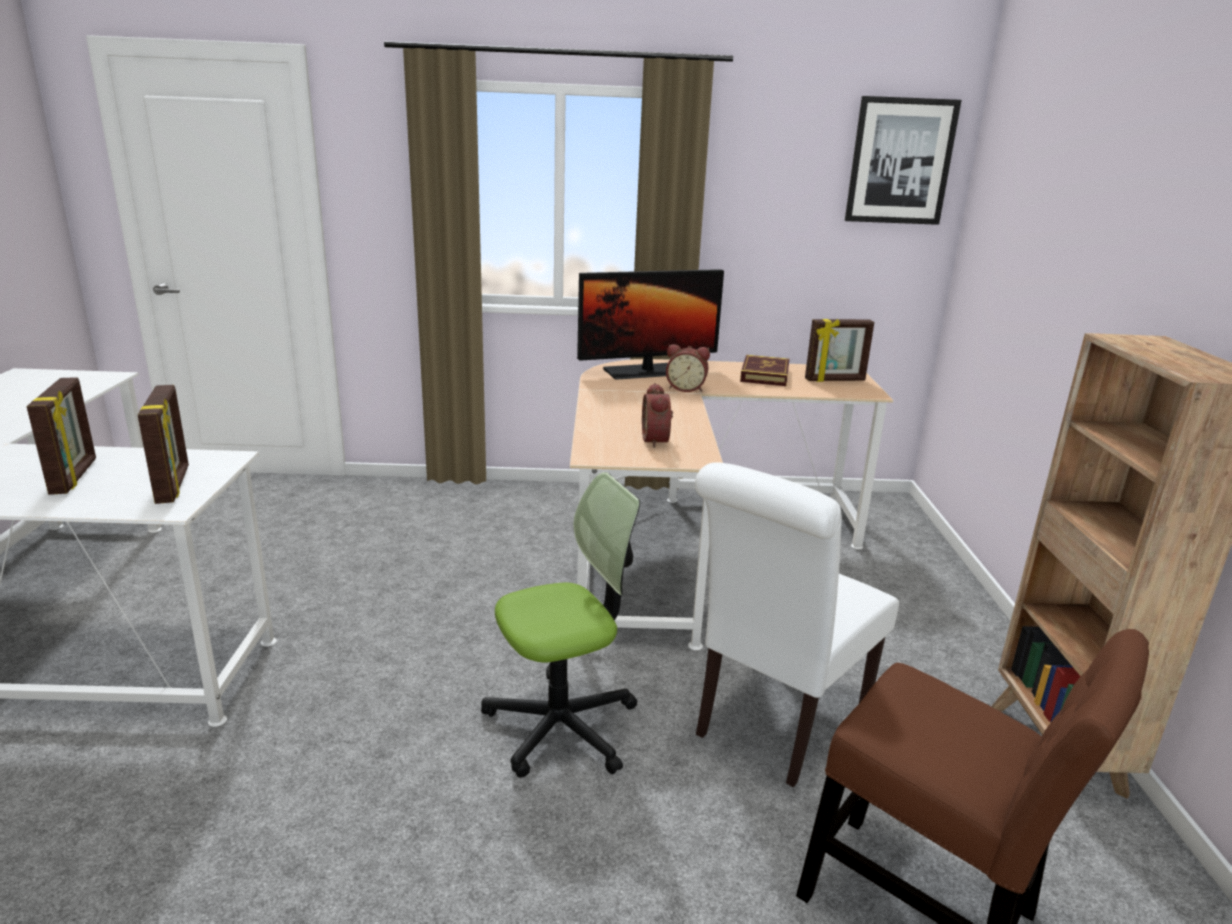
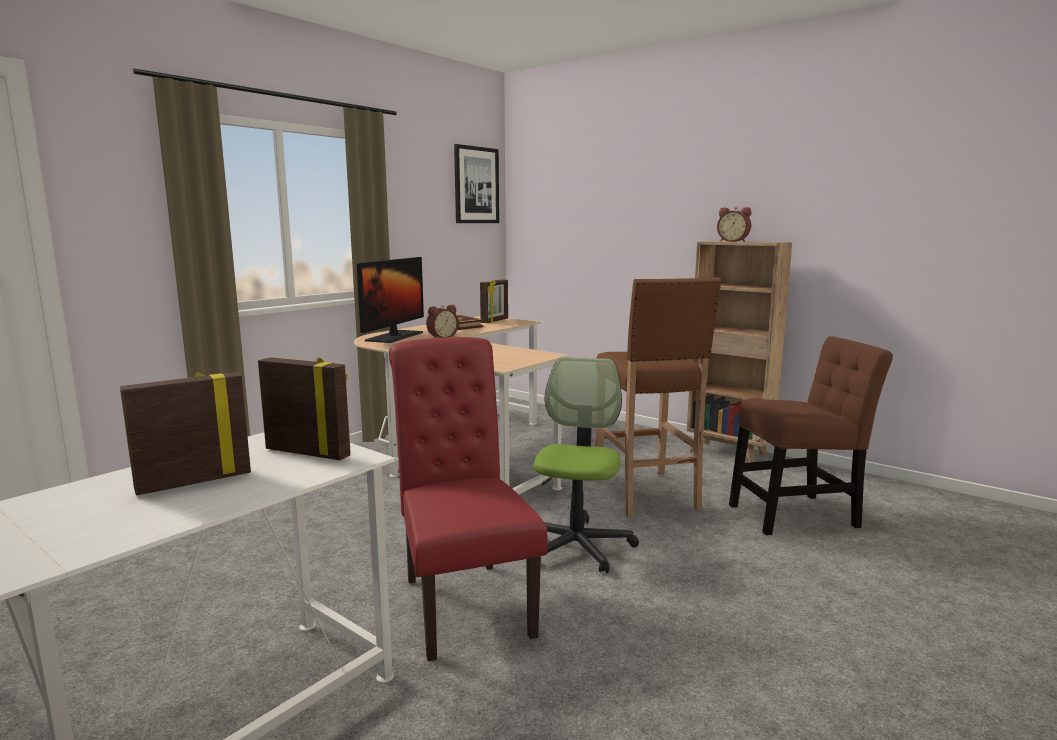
camera: 50 degrees left, 10 degrees down
(75, 477) = (194, 481): picture frame -> picture frame turned 60 degrees counterclockwise
(373, 702) = (463, 601): none -> red chair
(658, 440) = (506, 355): alarm clock -> alarm clock (733, 241)
(776, 723) = (646, 494): white chair -> brown stool

